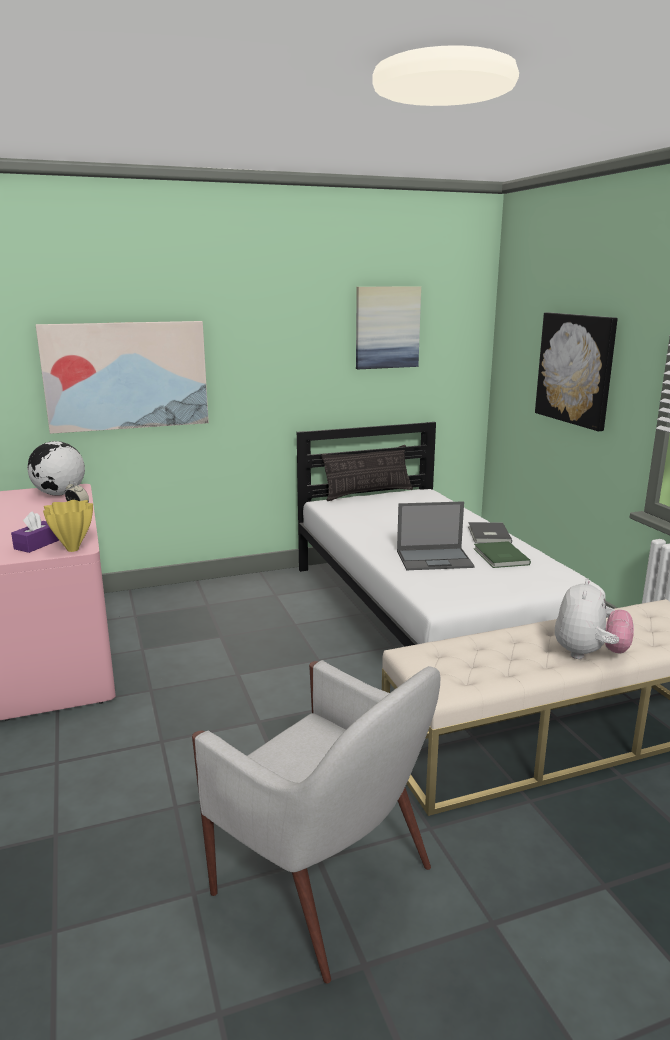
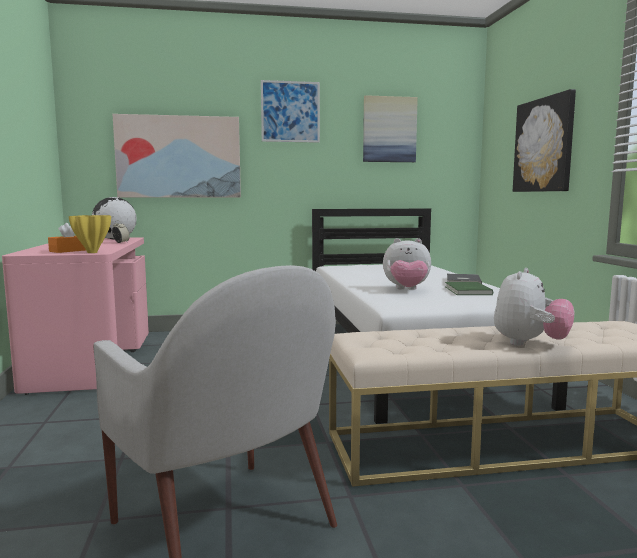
camera: 10 degrees right, 10 degrees down
(37, 544) = (69, 251): purple tissue box -> orange tissue box
(266, 310) = (290, 112): none -> picture
(368, 493) = (371, 264): pillow -> none
(435, 559) = (406, 290): laptop -> plush toy

